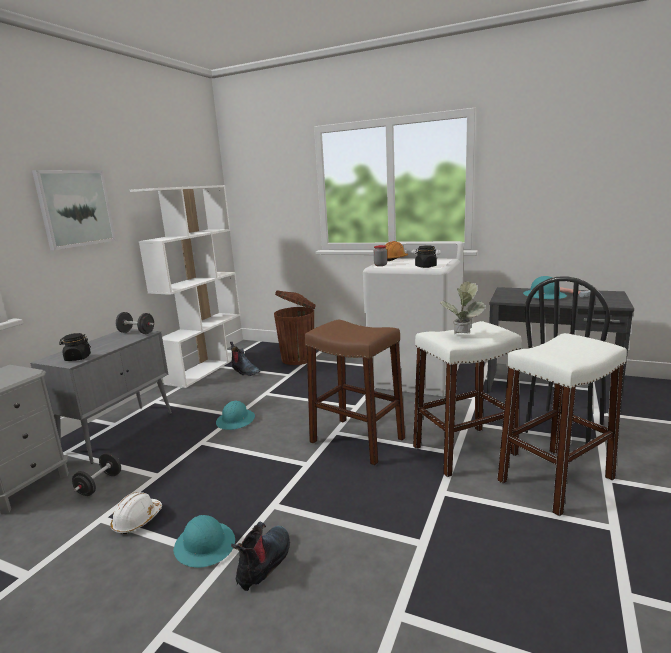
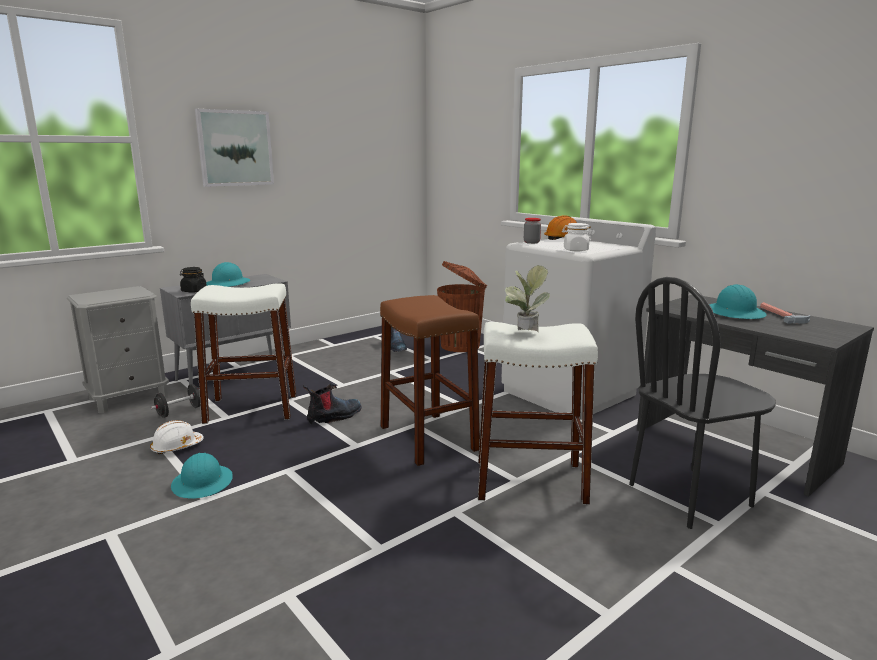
camera: 25 degrees right, 0 degrees up
(136, 332) = (267, 279): black dumbbell -> none
(207, 367) = (364, 335): white bookcase -> none
(236, 420) = (337, 389): turquoise hard hat -> turquoise hard hat (228, 284)
(265, 563) = (231, 512): boot -> boot (334, 417)
(425, 266) = (575, 250): black jar -> white jar
(555, 479) = (602, 543): white stool -> white stool (252, 409)

